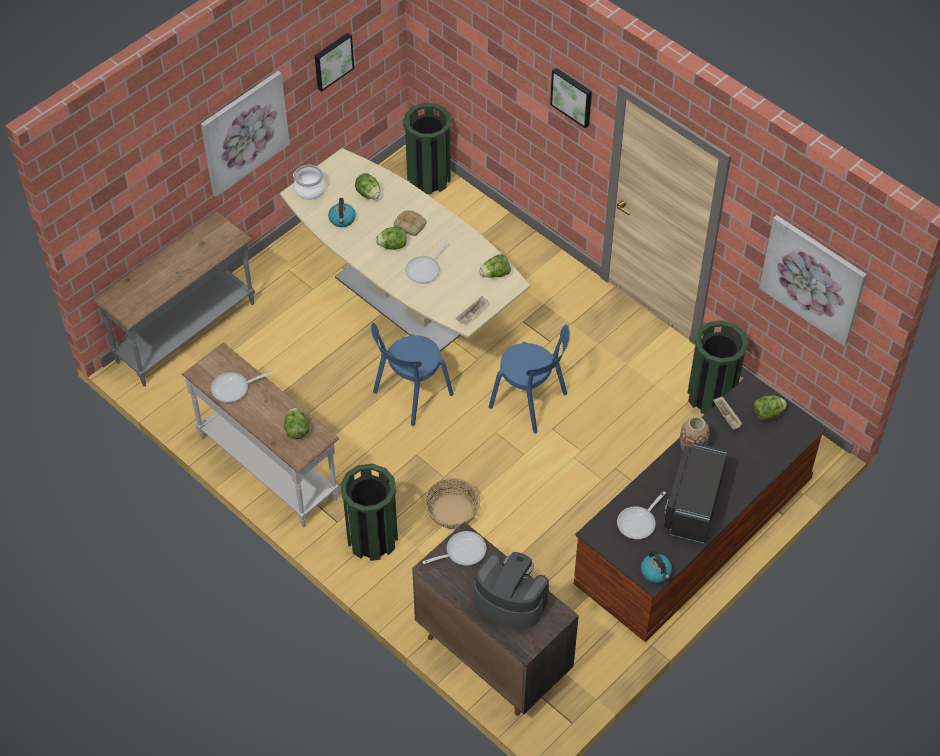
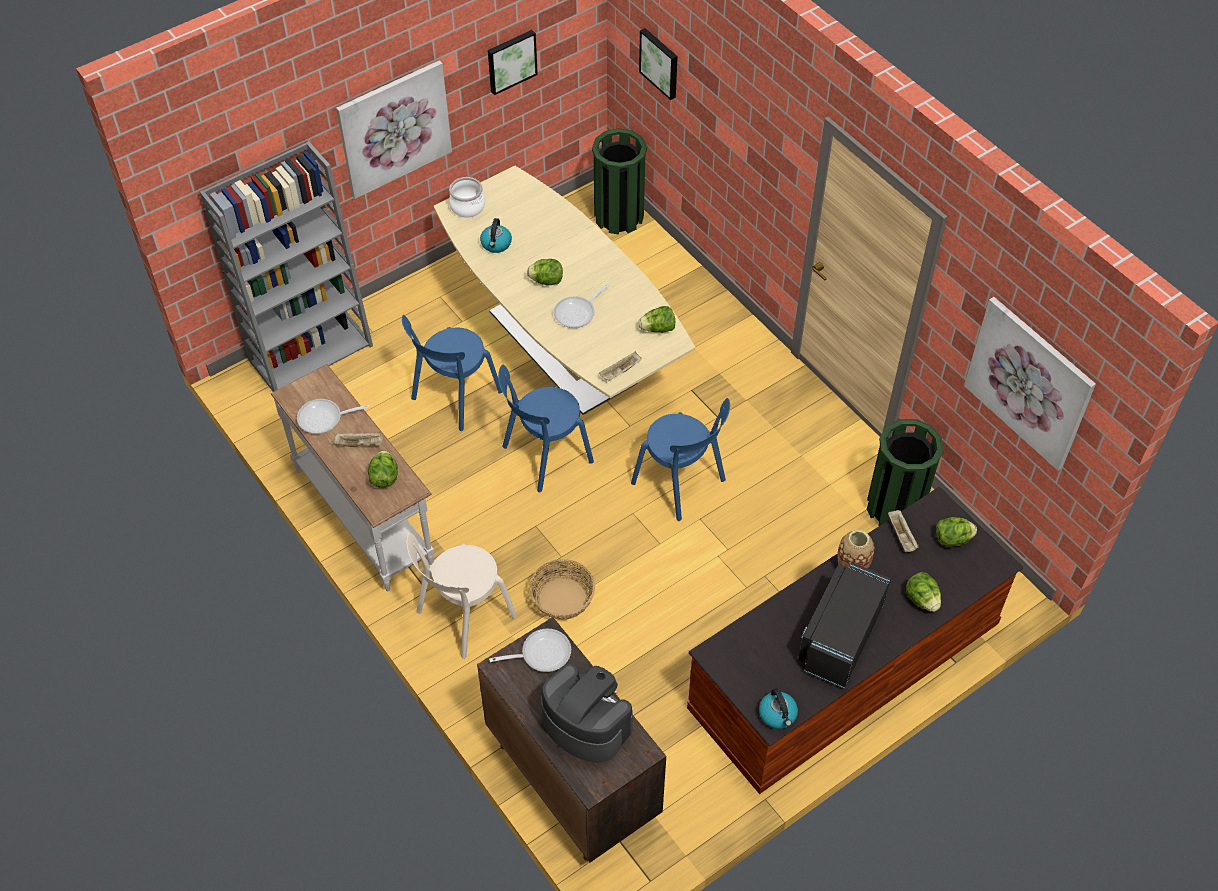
camera: 10 degrees right, 0 degrees up
(187, 333) = (311, 351): grey console table -> grey bookcase
(269, 405) = (360, 444): none -> beige tray
(321, 356) = (454, 398): none -> blue chair
(368, 194) = (532, 219): lettuce -> lettuce (922, 599)
(372, 538) = (462, 616): green trash can -> beige chair
(410, 225) = (572, 260): bread -> none
(572, 96) = (774, 129): picture -> picture (660, 63)
(638, 522) = (769, 649): frying pan -> none

